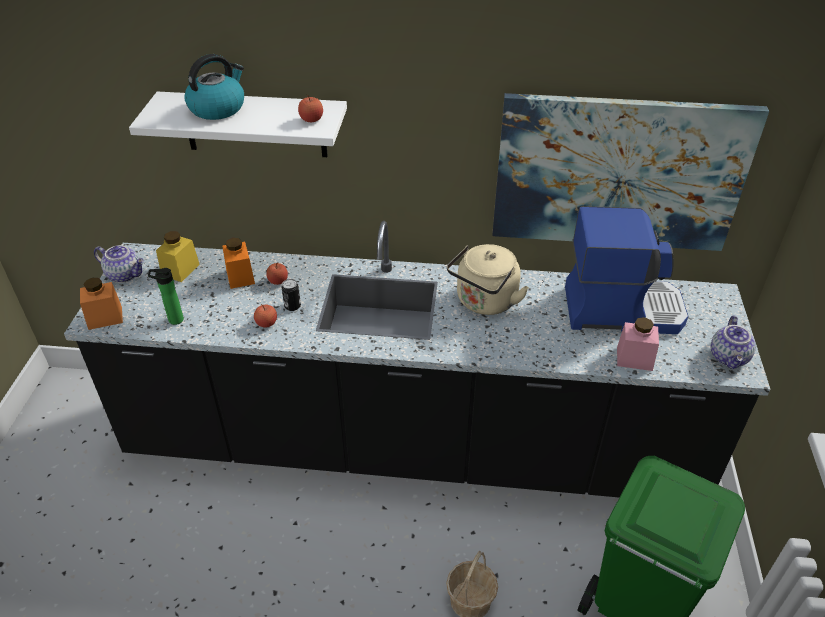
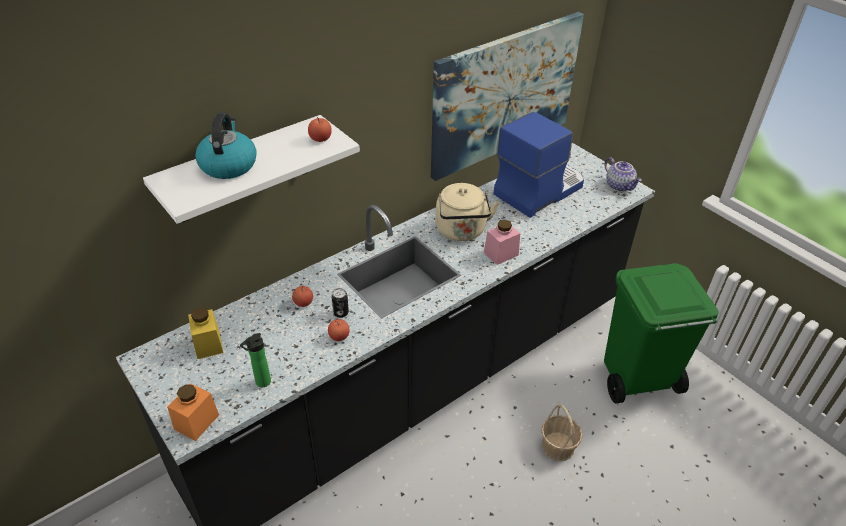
camera: 45 degrees left, 0 degrees up
(125, 274) = (161, 379): teapot -> none
(240, 277) = (268, 318): orange jar -> none
(634, 358) = (580, 214): pink jar -> pink jar (501, 254)

